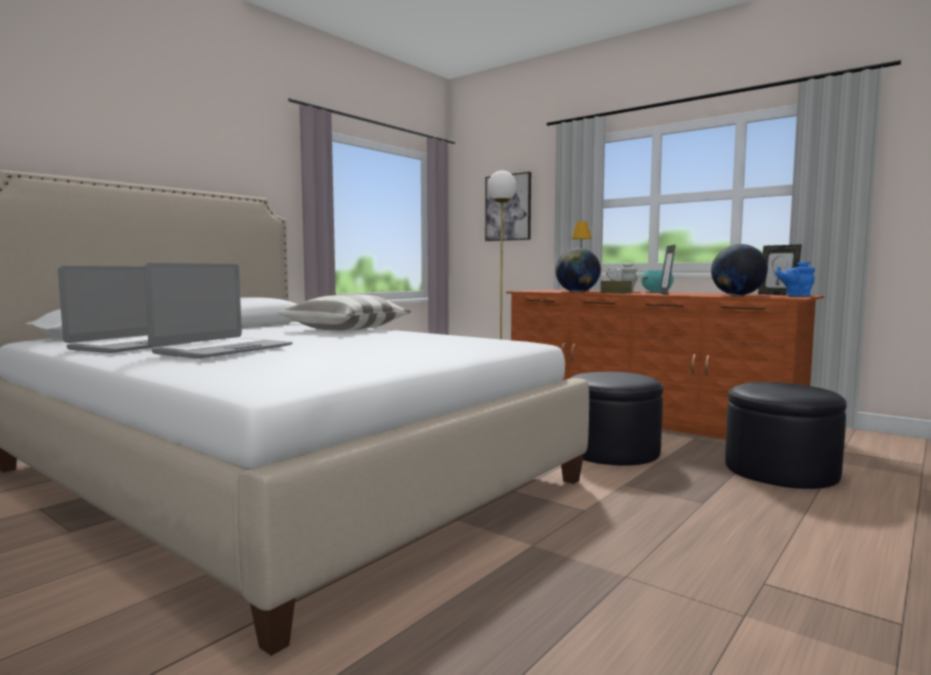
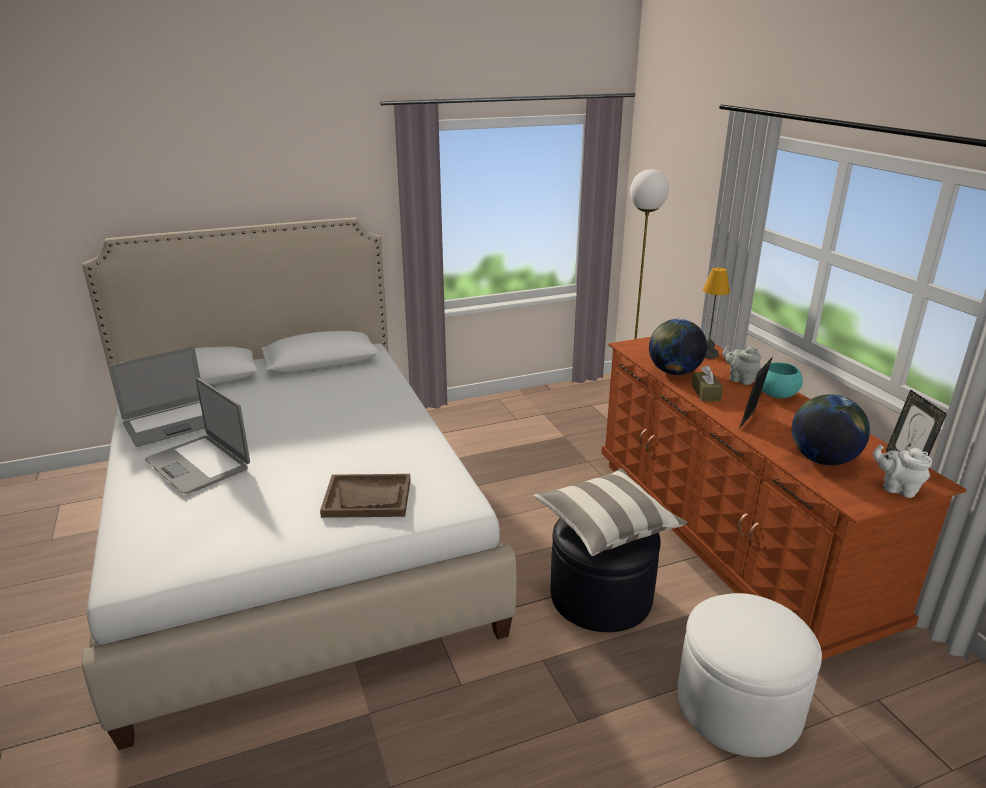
camera: 30 degrees right, 20 degrees up
(223, 350) = (199, 464): laptop -> laptop turned 75 degrees clockwise
(346, 329) = (377, 400): pillow -> pillow (607, 526)
(443, 346) = (367, 498): none -> brown tray
(508, 207) = (679, 201): picture -> none
(780, 471) = (738, 705): black ottoman -> white ottoman
(795, 296) = (897, 488): blue teapot -> white teapot

